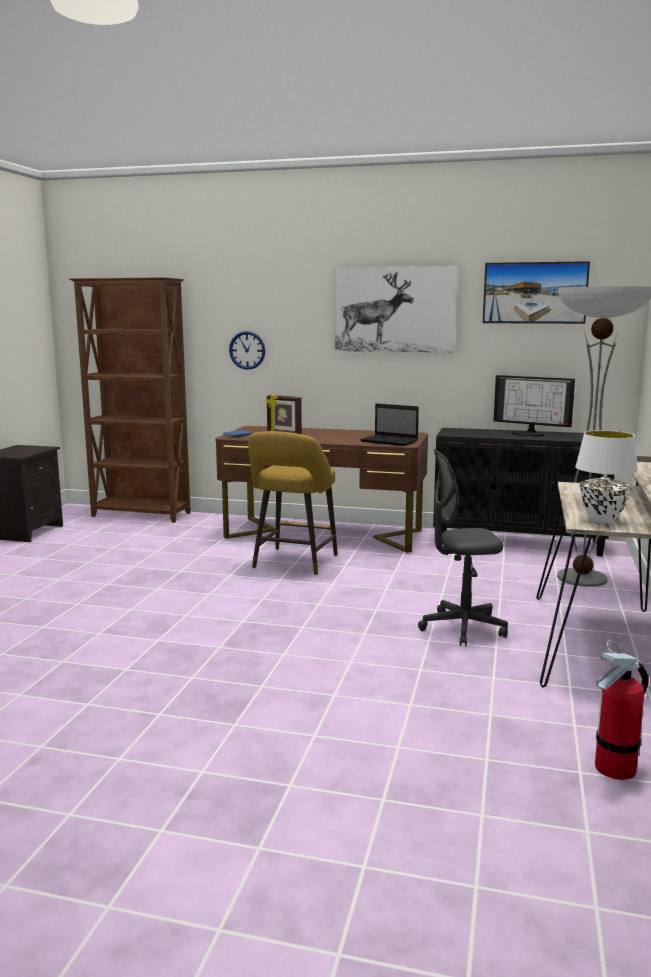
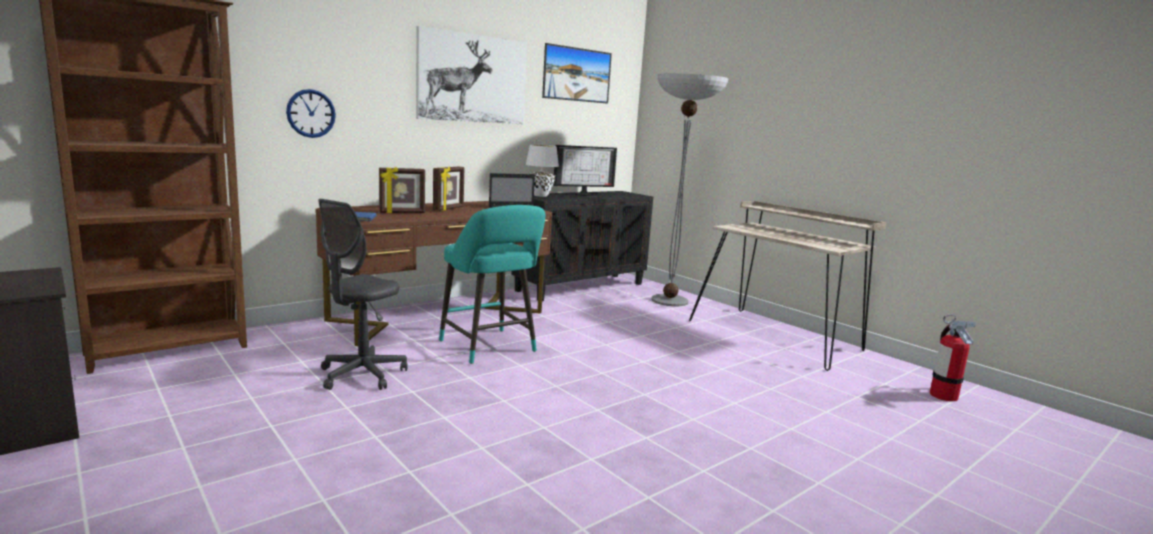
camera: 55 degrees left, 0 degrees up
(293, 563) = (490, 348): yellow stool -> turquoise stool
(334, 435) = (449, 209): none -> picture frame
(462, 628) = (712, 353): grey office chair -> grey office chair (362, 375)
(602, 520) = (827, 244): white table lamp -> white table lamp (541, 195)

